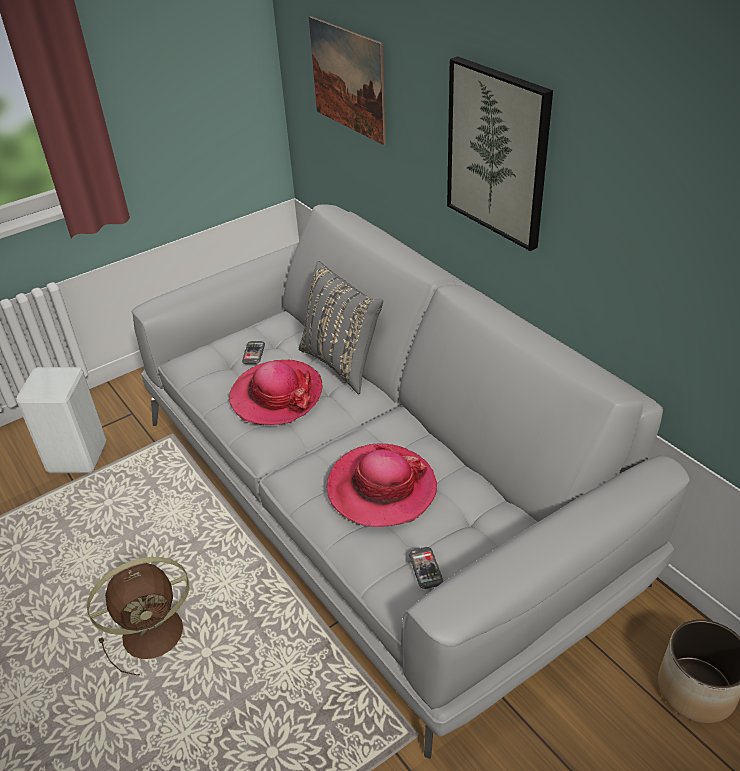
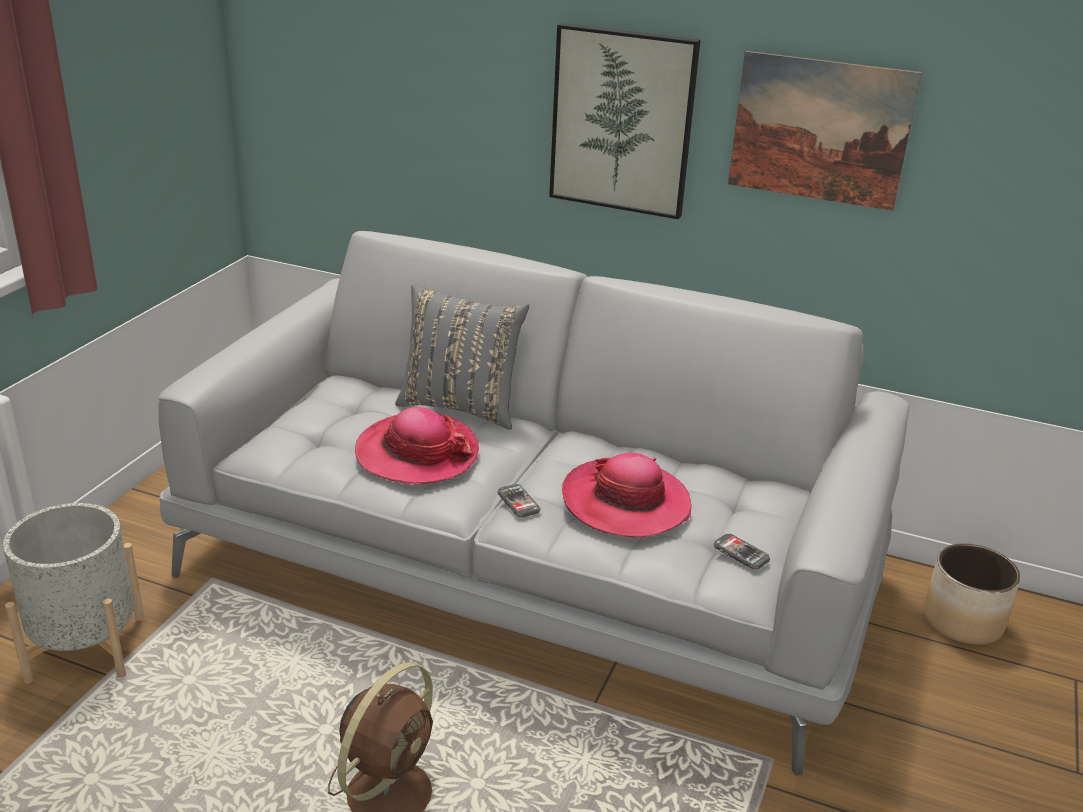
camera: 35 degrees left, 10 degrees down
(75, 458) = (86, 648): white stool -> grey planter
(253, 353) = (344, 421): phone -> phone (518, 502)
(348, 79) = (371, 77): picture -> picture (820, 130)

